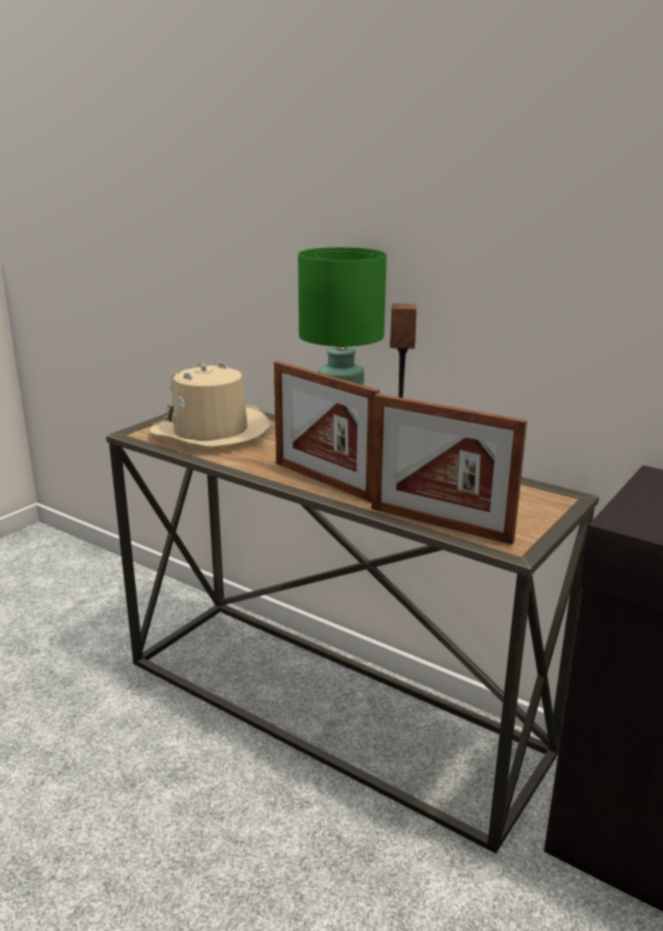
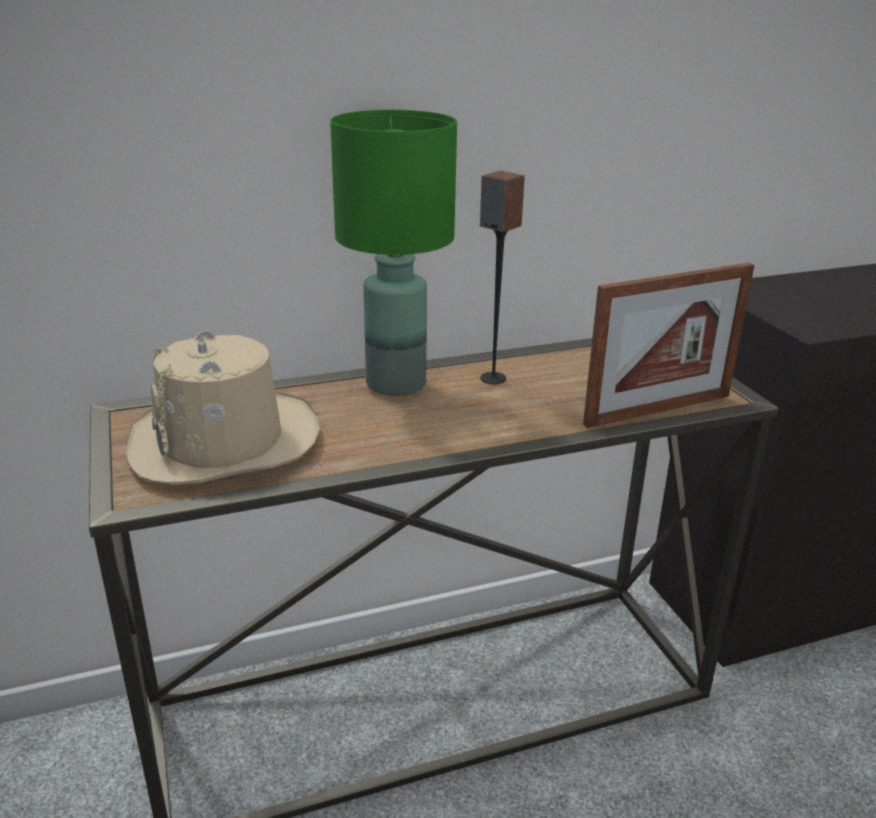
camera: 55 degrees left, 5 degrees up
(323, 481) = (480, 427): picture frame -> none

